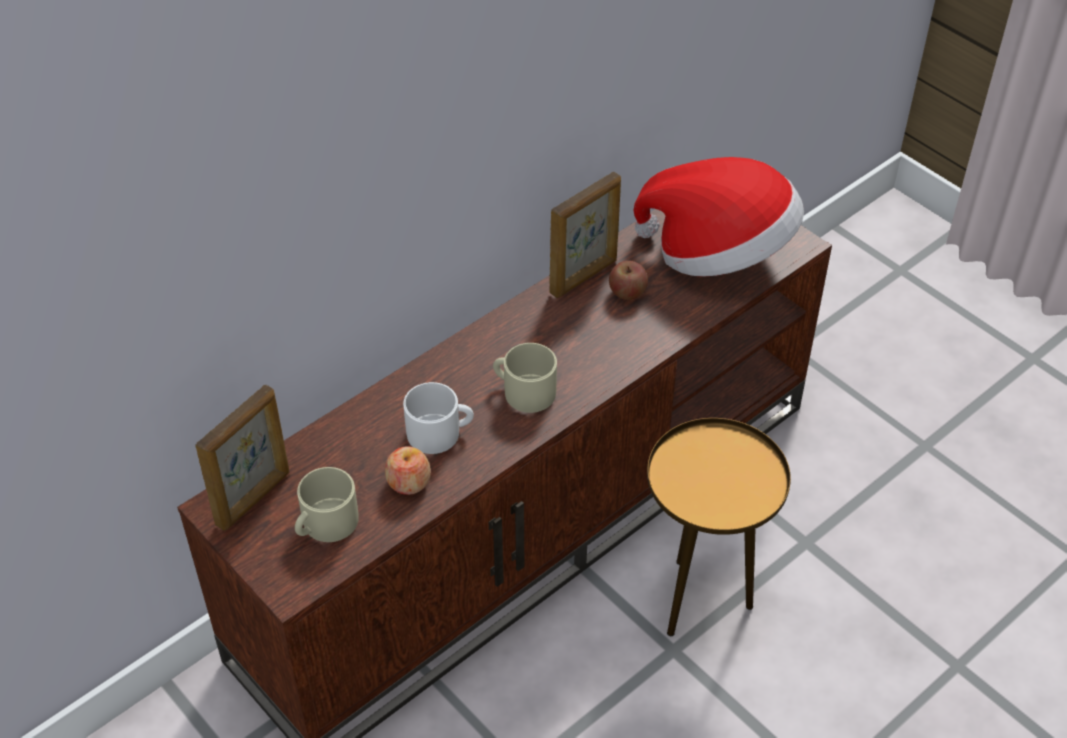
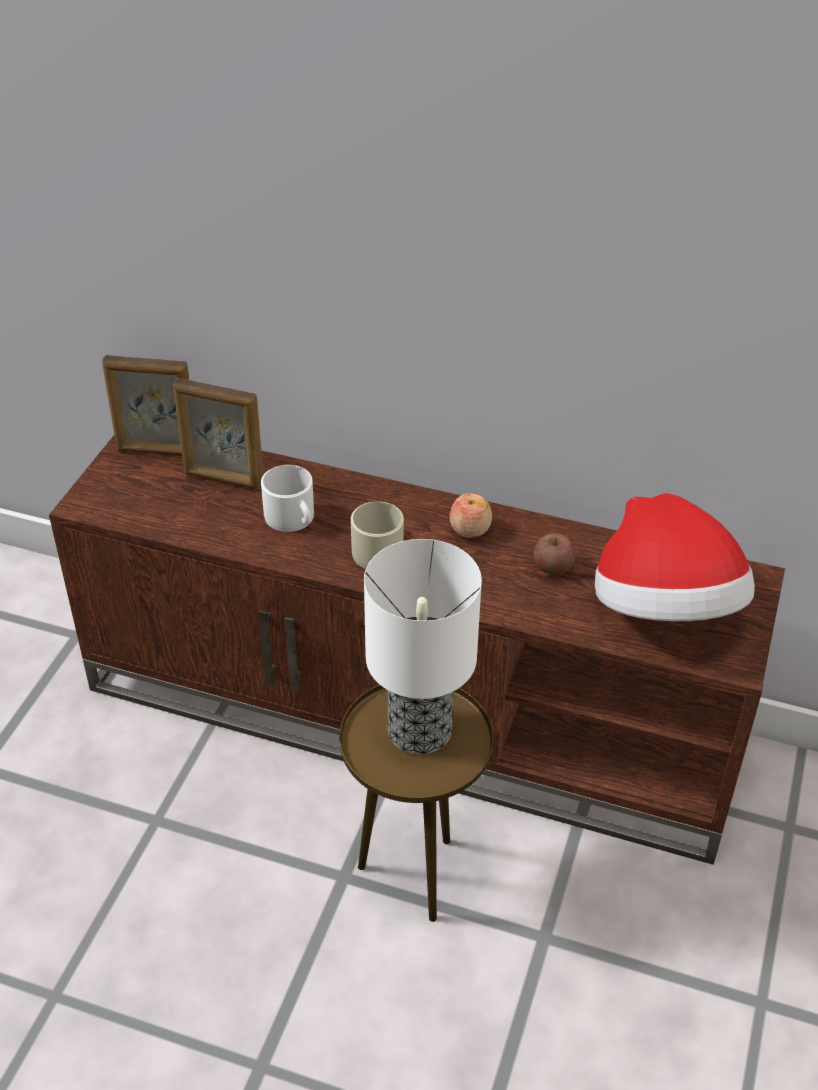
camera: 60 degrees right, 5 degrees down
(325, 524) = (155, 496): beige mug -> none
(408, 482) = (227, 522): apple -> apple (470, 529)
(584, 277) = (547, 532): picture frame -> picture frame (223, 479)
(711, 469) = (420, 731): none -> table lamp

